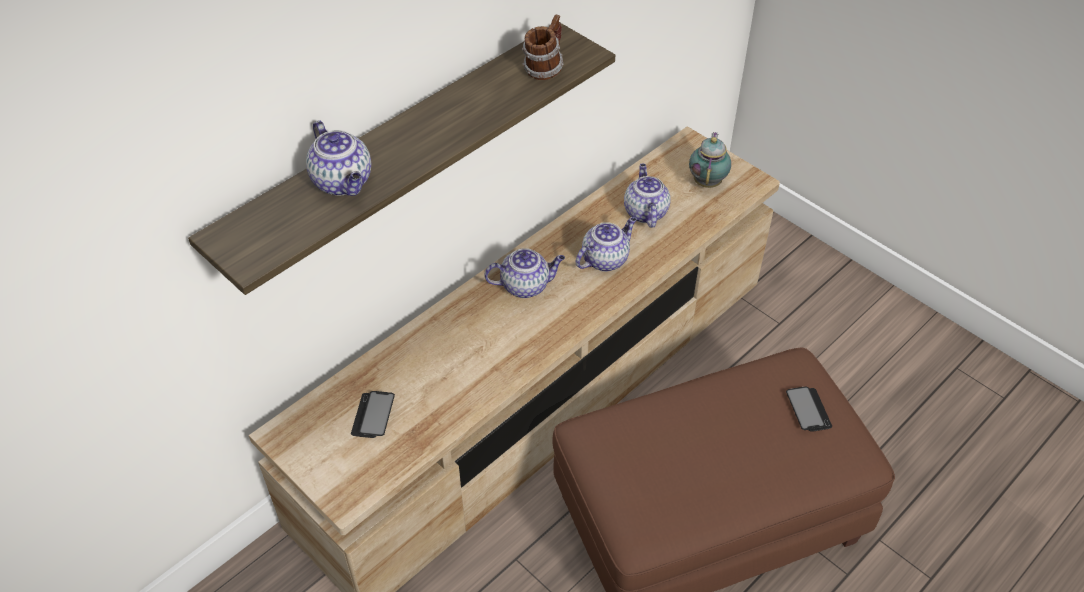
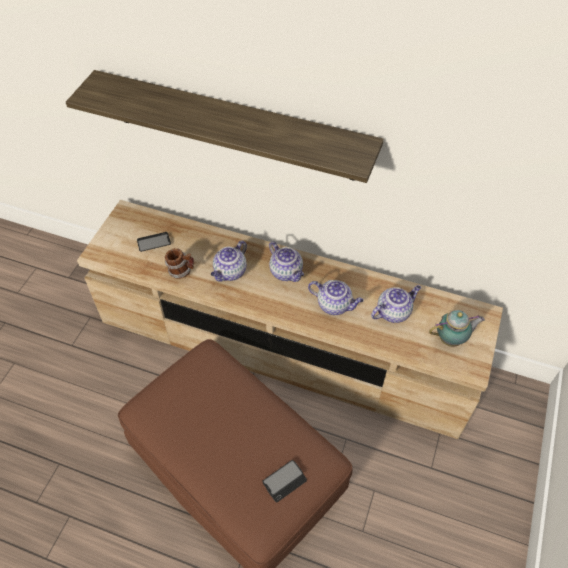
camera: 65 degrees right, 5 degrees up
(343, 182) = (163, 105): teapot -> teapot (230, 272)
(544, 68) = (324, 148): mug -> mug (181, 271)

